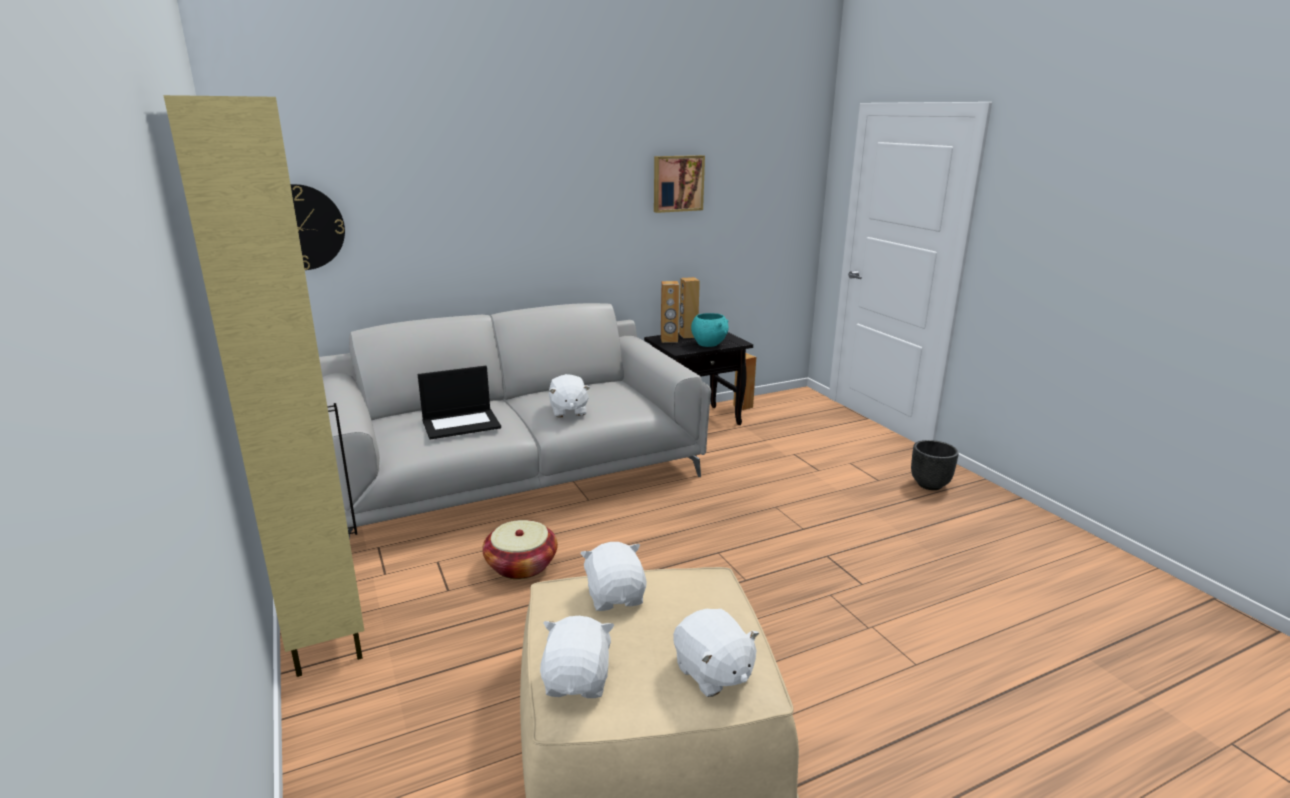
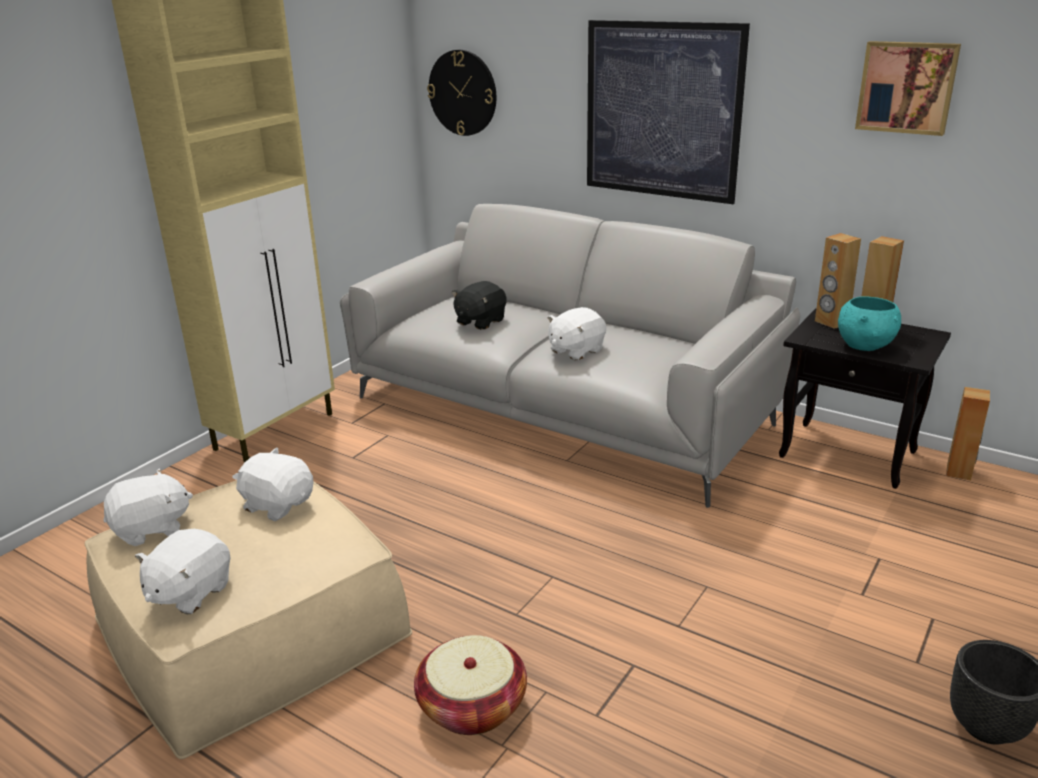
camera: 60 degrees right, 5 degrees up
(462, 424) = (480, 321): laptop -> black plush toy
(517, 218) = (662, 111): none -> picture
(521, 565) = (417, 474): basket -> basket (472, 706)
(615, 596) = (278, 504): white plush toy -> white plush toy turned 105 degrees counterclockwise

